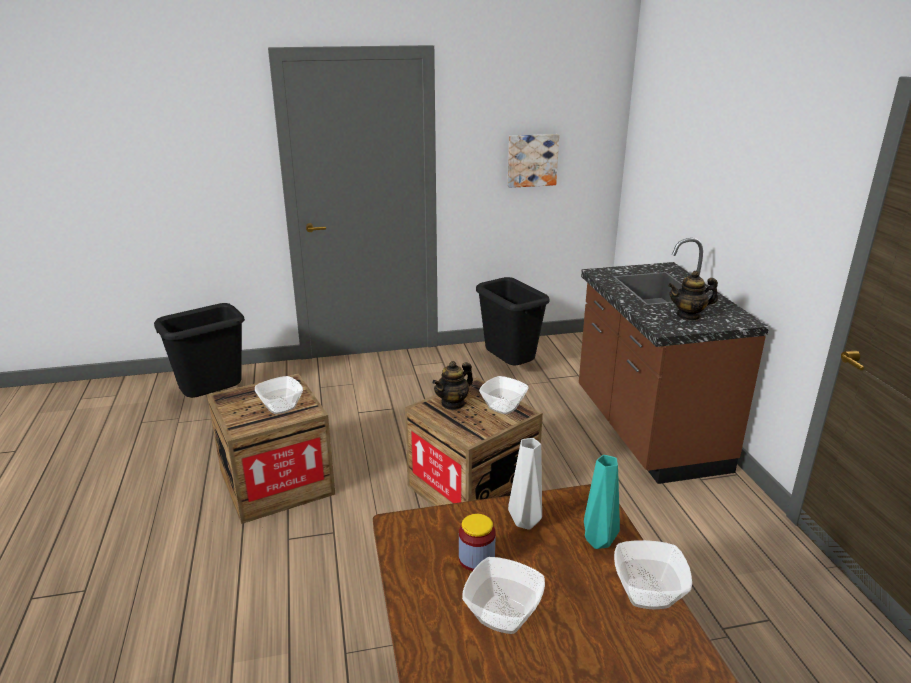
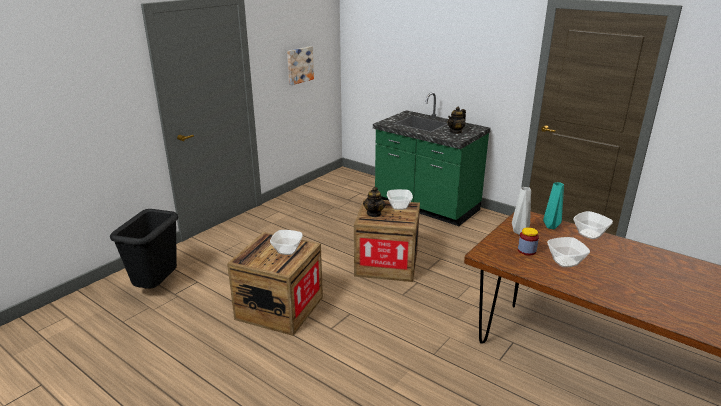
camera: 40 degrees left, 0 degrees up
(509, 368) = (320, 201): black trash can -> none
(647, 432) = (426, 207): brown counter -> green counter

